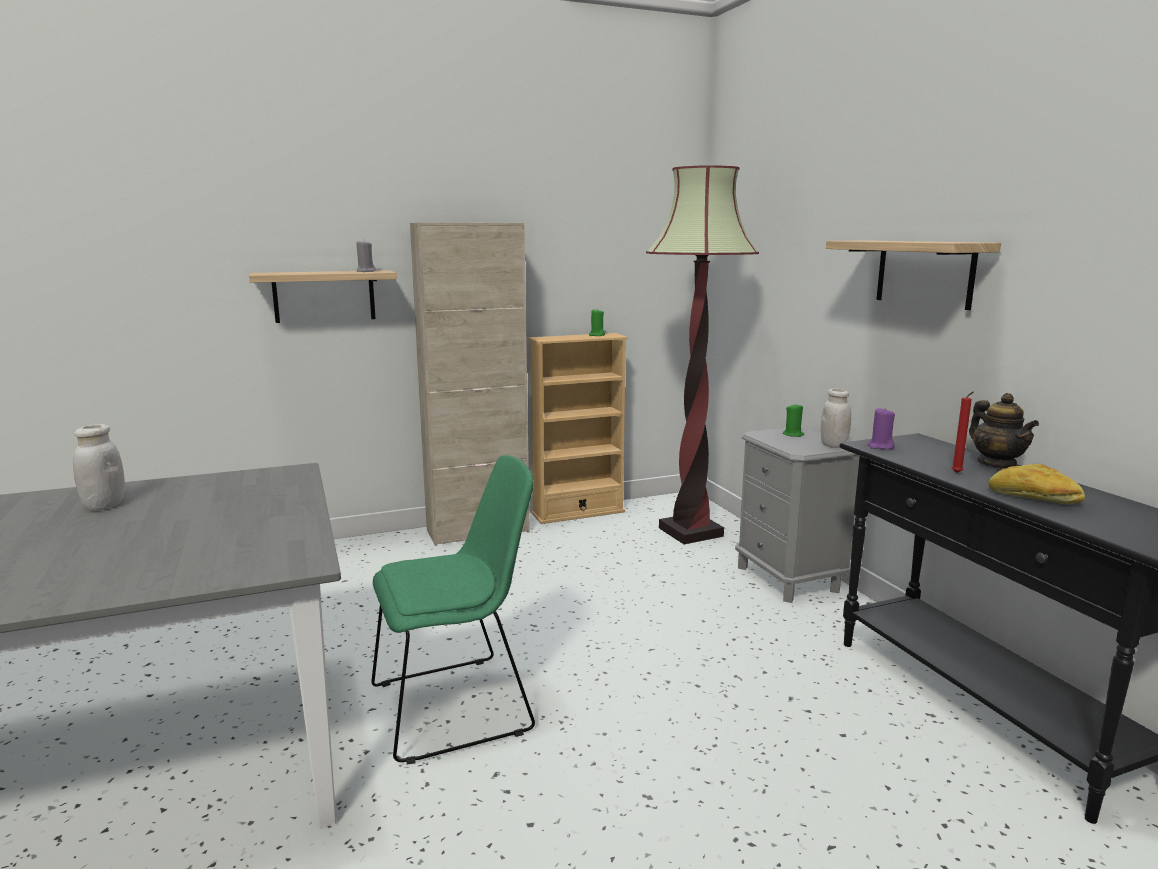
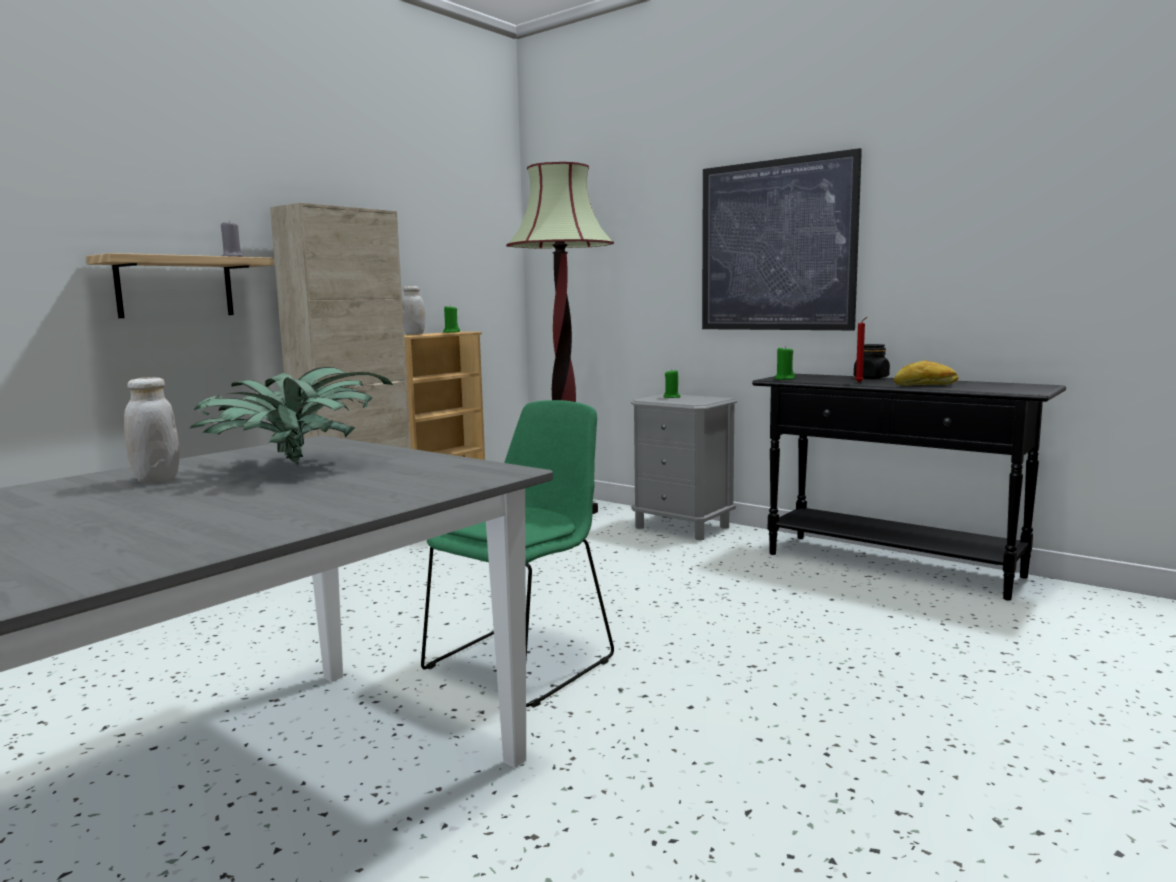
camera: 30 degrees left, 5 degrees down
(198, 512) = (293, 468): none -> potted plant
(833, 445) = (713, 398): white jar -> white jar (414, 334)
(880, 446) = (784, 379): purple candle -> green candle
(924, 273) = (776, 246): shelf -> picture
(997, 464) = (871, 378): teapot -> black jar

